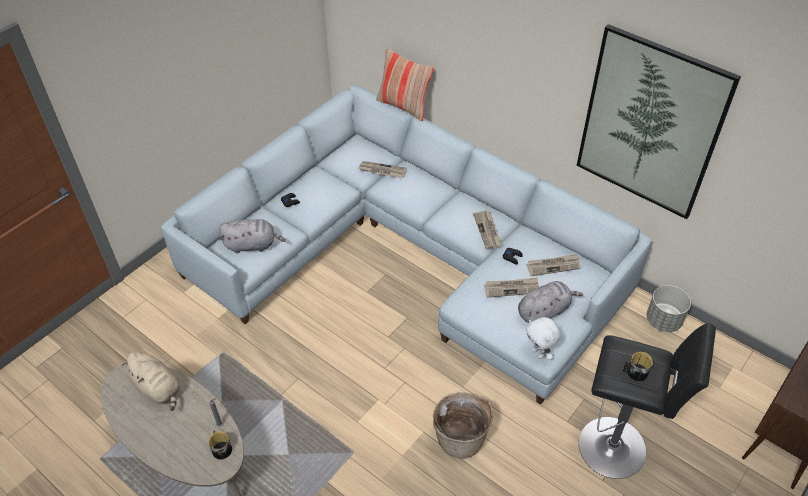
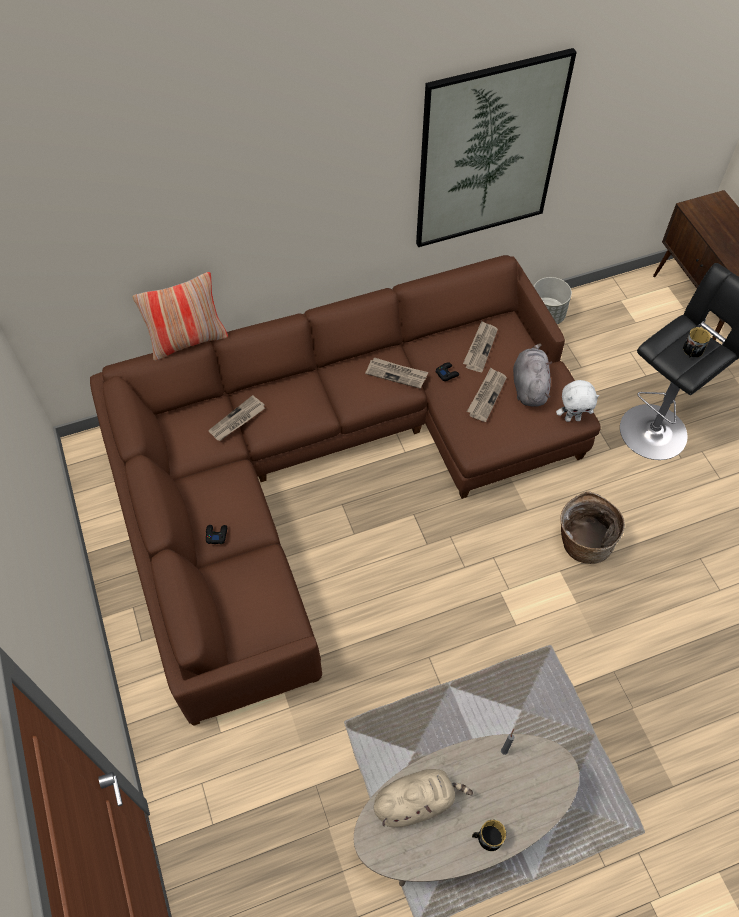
camera: 60 degrees left, 10 degrees up
(221, 448) = (535, 762): mug -> mug (487, 837)
(252, 245) = (259, 606): grey plush toy -> none
(411, 254) = (330, 466): grey sofa -> brown sofa

